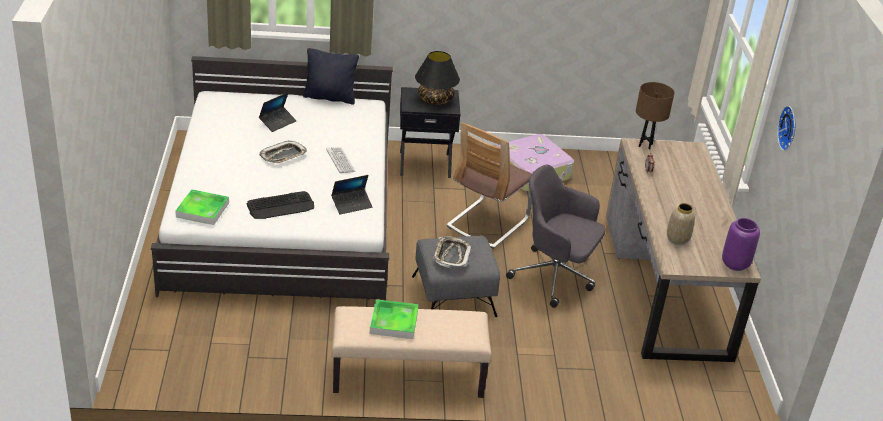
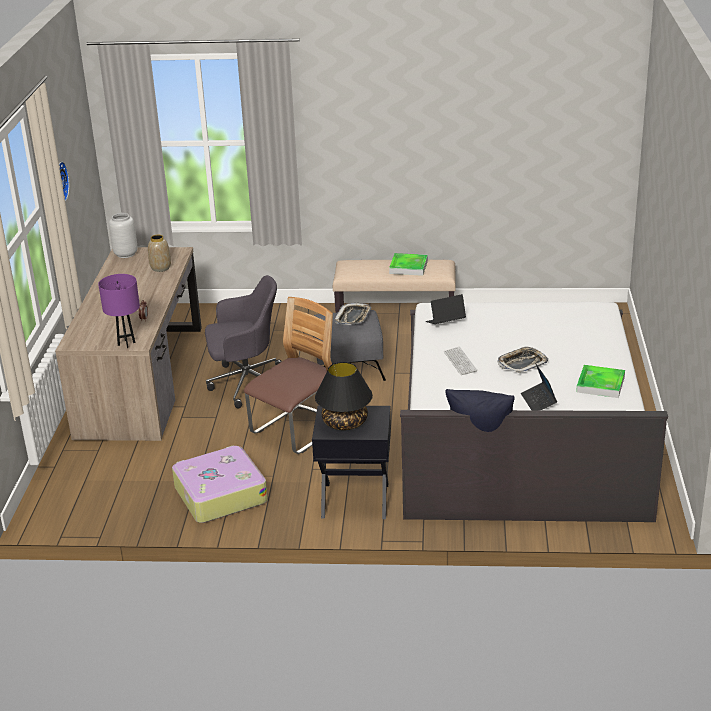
camera: 170 degrees left, 5 degrees down
(202, 210) = (584, 311): tray -> tray (600, 384)
(277, 122) = (538, 401): laptop -> laptop turned 60 degrees counterclockwise
(281, 206) = (513, 318): keyboard -> none
(555, 277) = (246, 384): grey office chair -> grey office chair turned 45 degrees counterclockwise
(645, 145) = (126, 343): brown table lamp -> purple table lamp
(735, 264) = (125, 254): purple vase -> grey vase

